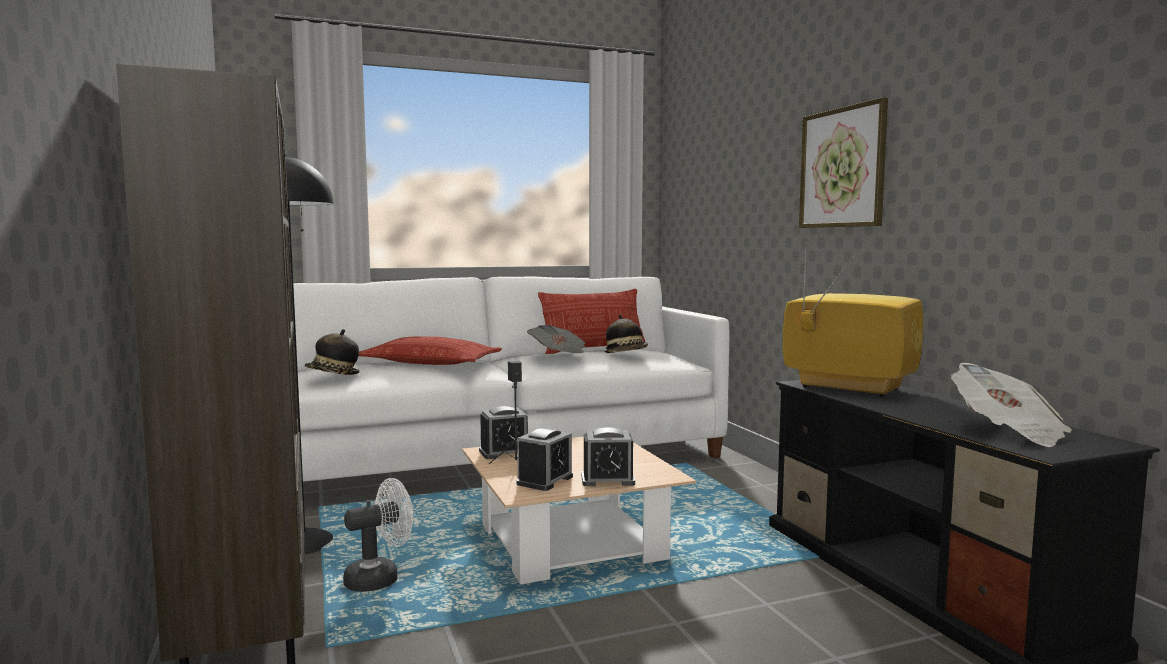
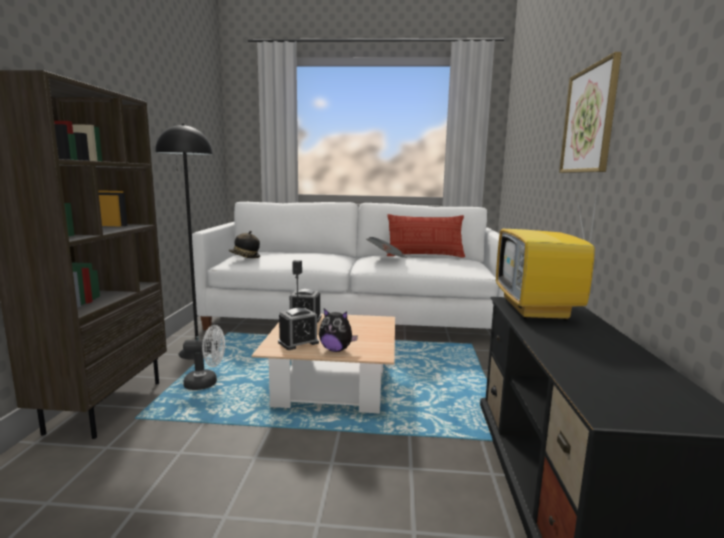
camera: 25 degrees right, 5 degrees up
(430, 363) = (305, 255): pillow -> none
(607, 479) = (336, 350): alarm clock -> plush toy
(626, 354) = (437, 261): hat -> none
(845, 388) = (537, 310): television -> television turned 150 degrees counterclockwise
(1008, 432) = (612, 381): newspaper -> none

